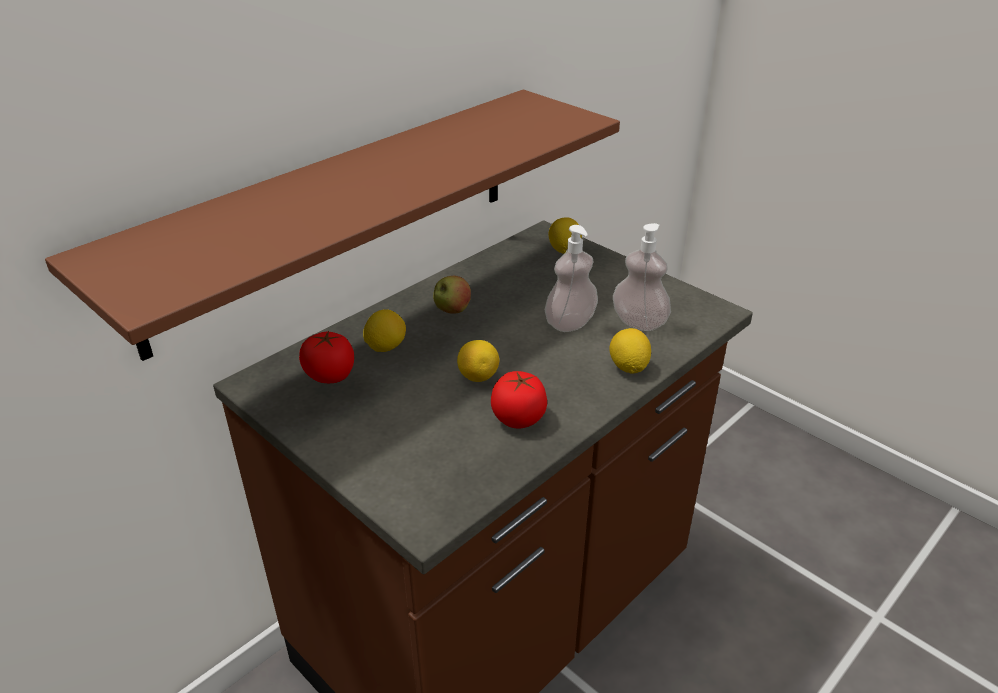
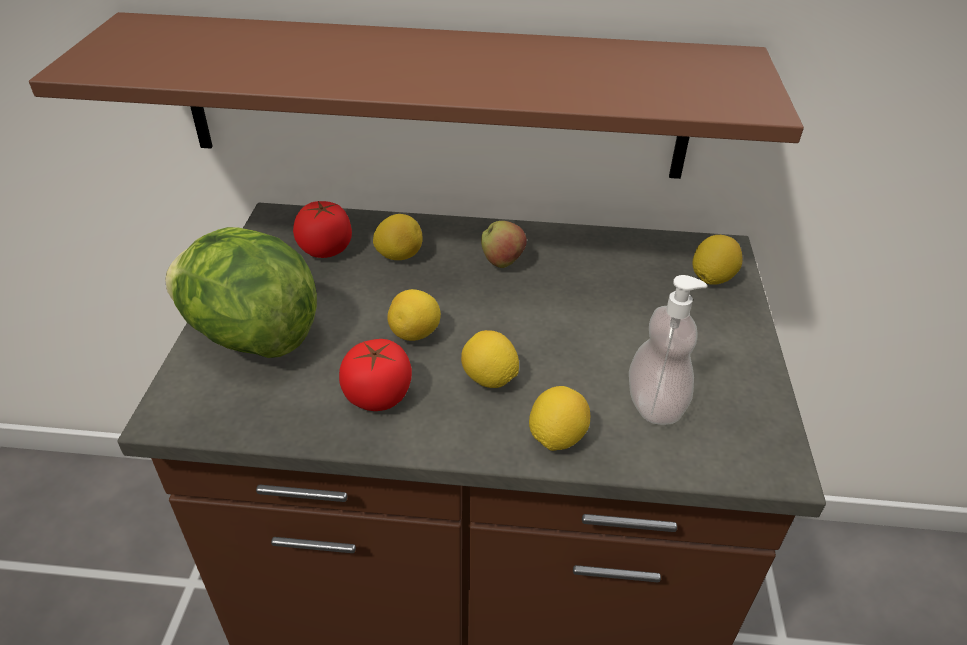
camera: 50 degrees right, 5 degrees up
(386, 450) = (251, 335): none -> lettuce
(554, 368) = (489, 379): none -> lemon
(570, 323) = (582, 350): soap dispenser -> none

